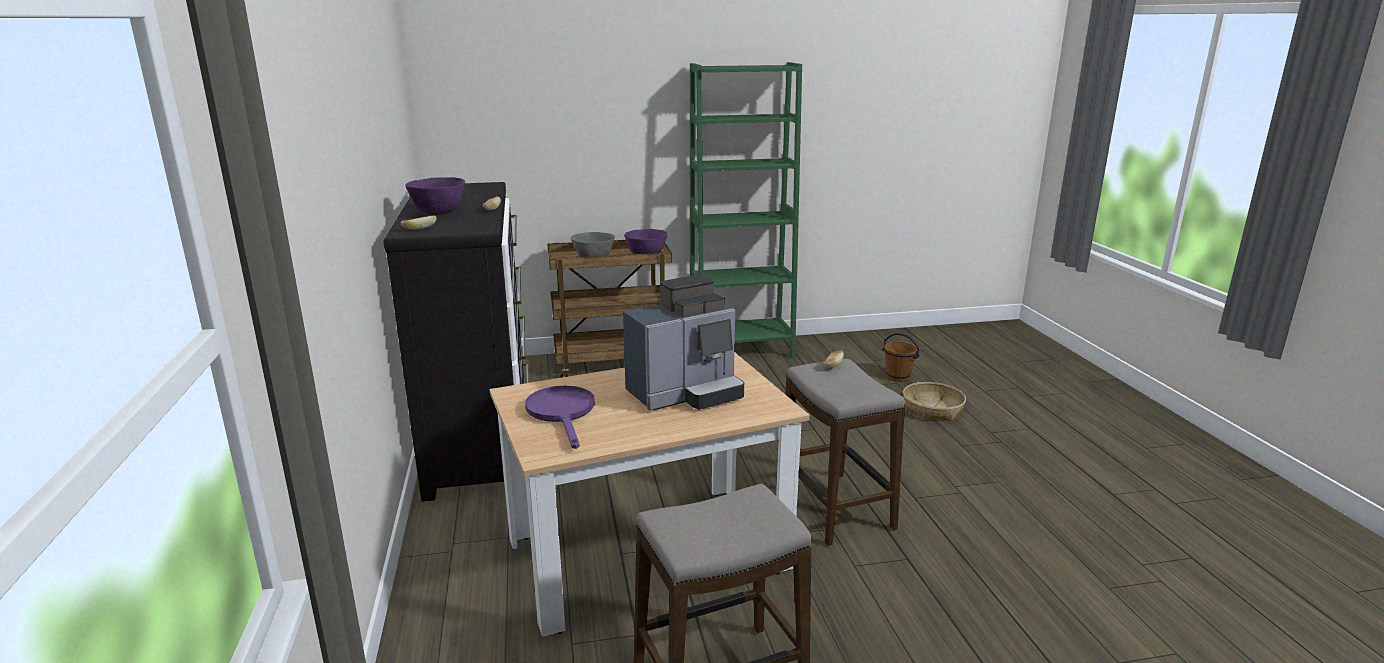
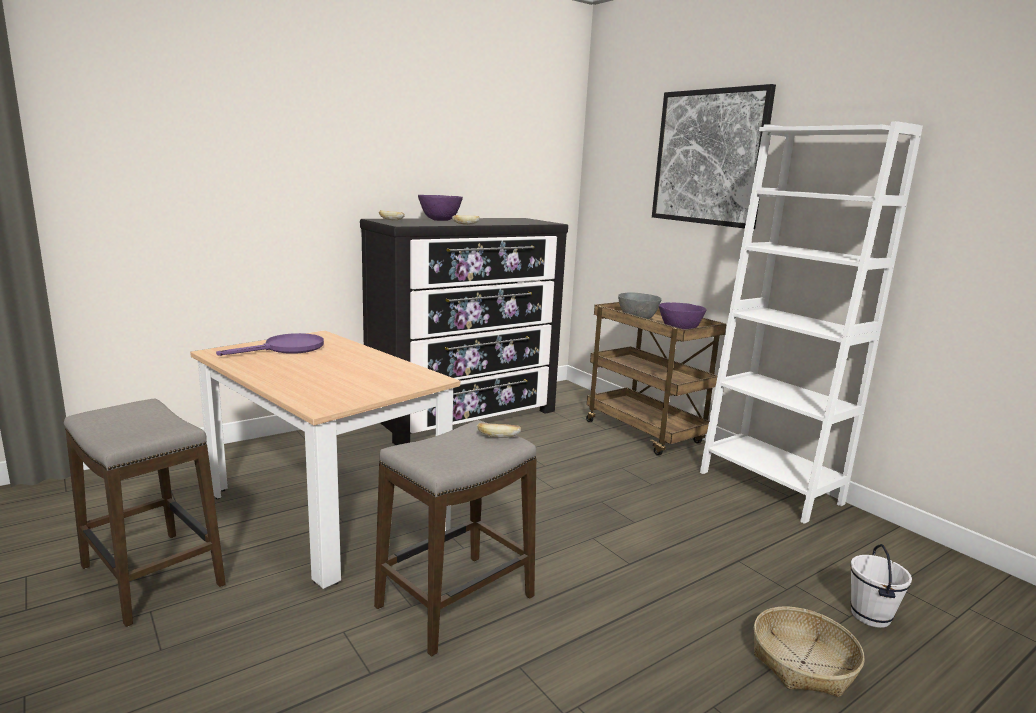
camera: 65 degrees right, 5 degrees down
(605, 90) = (709, 157): none -> picture
(686, 394) = (340, 375): coffee machine -> none
(741, 351) = (769, 487): green bookcase -> white bookcase
(898, 377) = (871, 616): brown bucket -> white bucket

